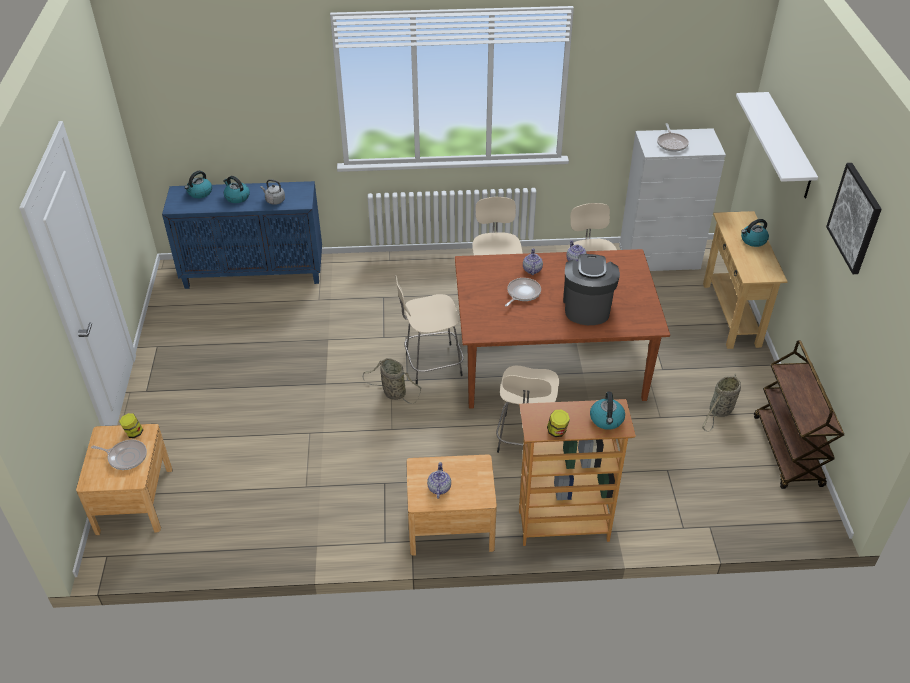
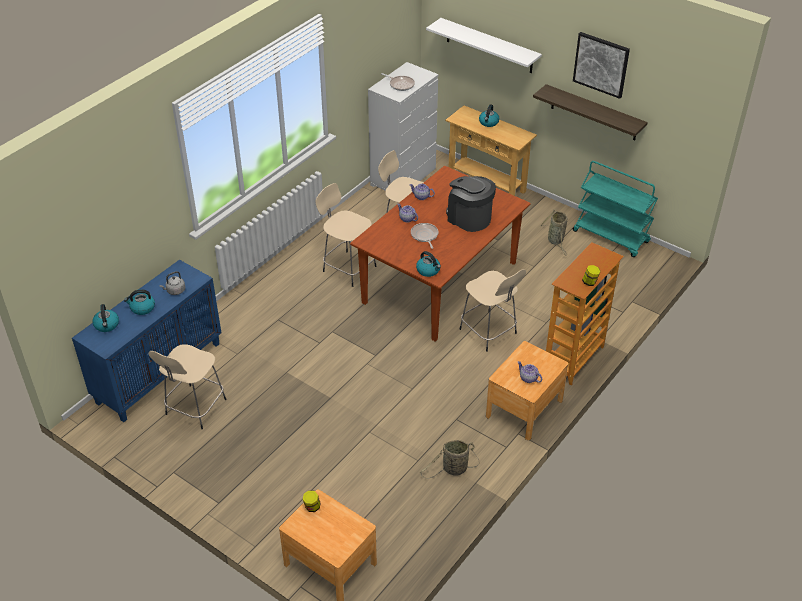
camera: 50 degrees left, 0 degrees up
(126, 457) = (332, 523): frying pan -> none
(392, 392) = (379, 369): basket -> basket (453, 469)
(431, 364) = (374, 335): beige stool -> beige stool (194, 408)
(606, 420) = (600, 258): kettle -> kettle (428, 270)
(788, 451) = (611, 237): brown cart -> turquoise cart
(833, 282) = (594, 113): none -> shelf

